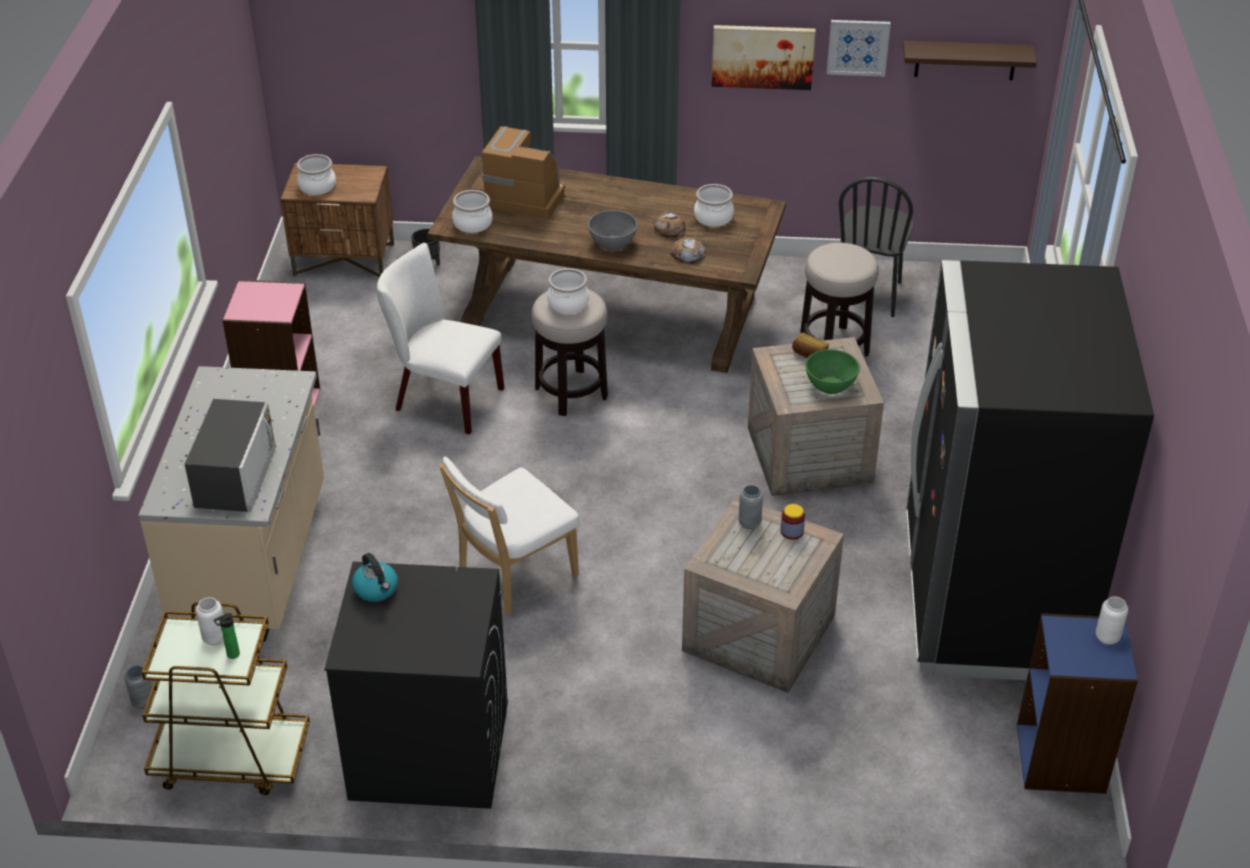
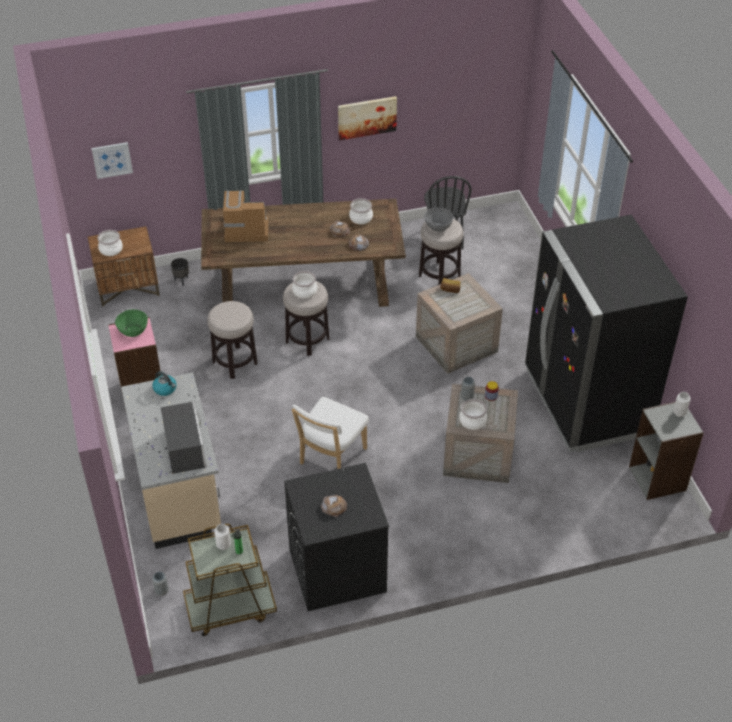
camera: 20 degrees left, 5 degrees up
(376, 589) = (306, 493): kettle -> kettle (165, 389)
(407, 623) = (334, 507): none -> bread
(442, 398) = (235, 362): white chair -> stool
(473, 223) = (225, 254): cooking pot -> cooking pot (473, 421)
(612, 242) = (312, 247): grey bowl -> grey bowl (438, 226)
(830, 385) = (470, 305): green bowl -> green bowl (133, 331)
(858, 47) = (420, 101): picture -> picture (112, 159)
(965, 60) = (480, 97): shelf -> none
(1062, 759) = (658, 478): blue bookcase -> grey bookcase

